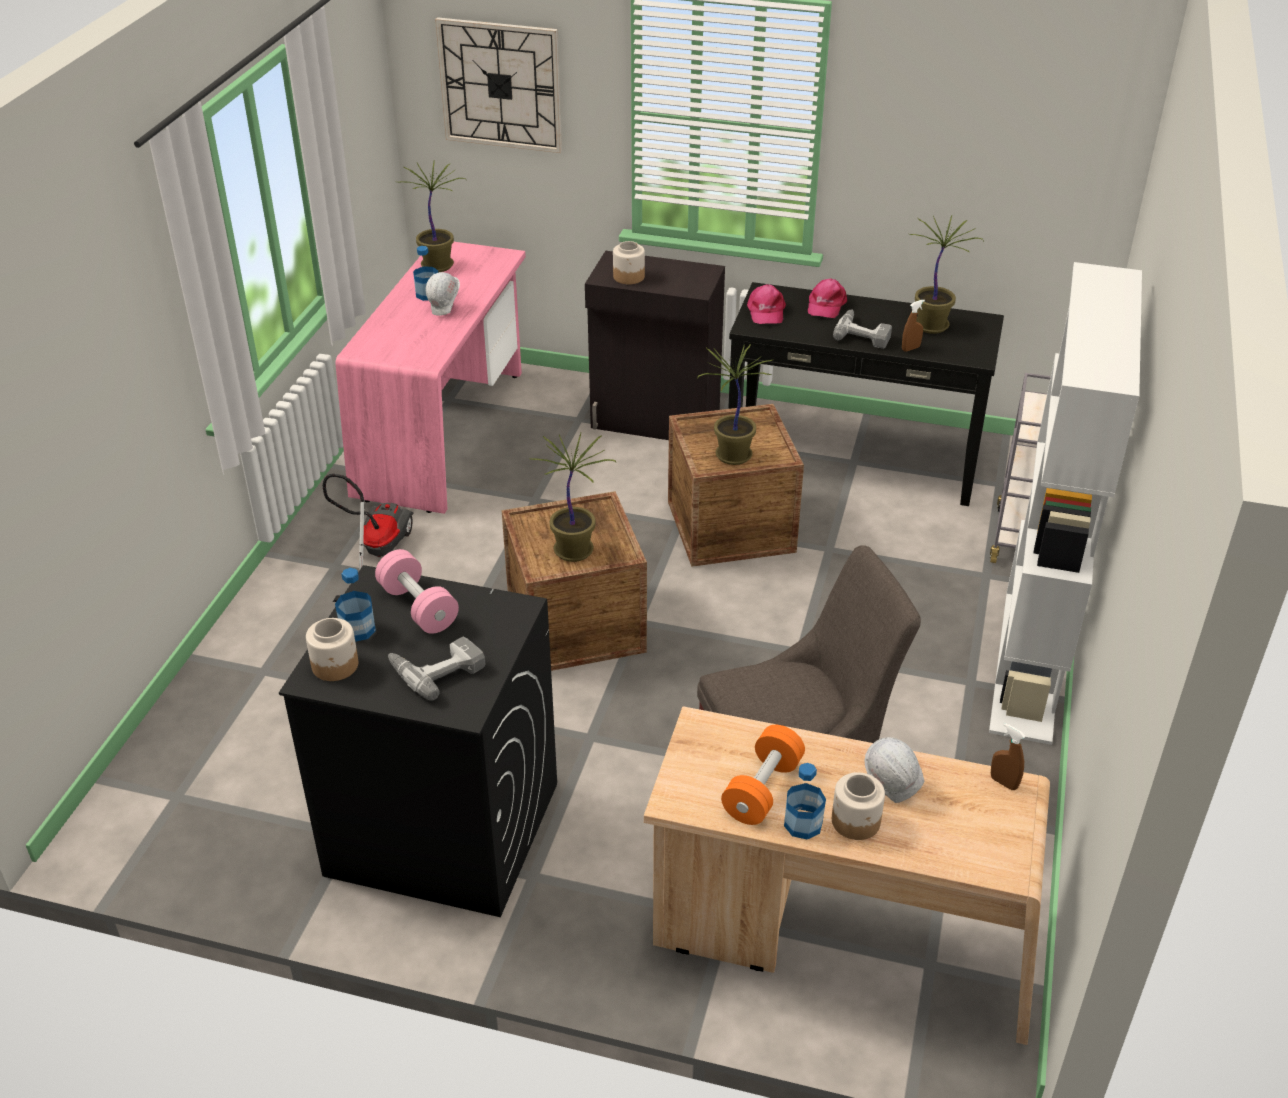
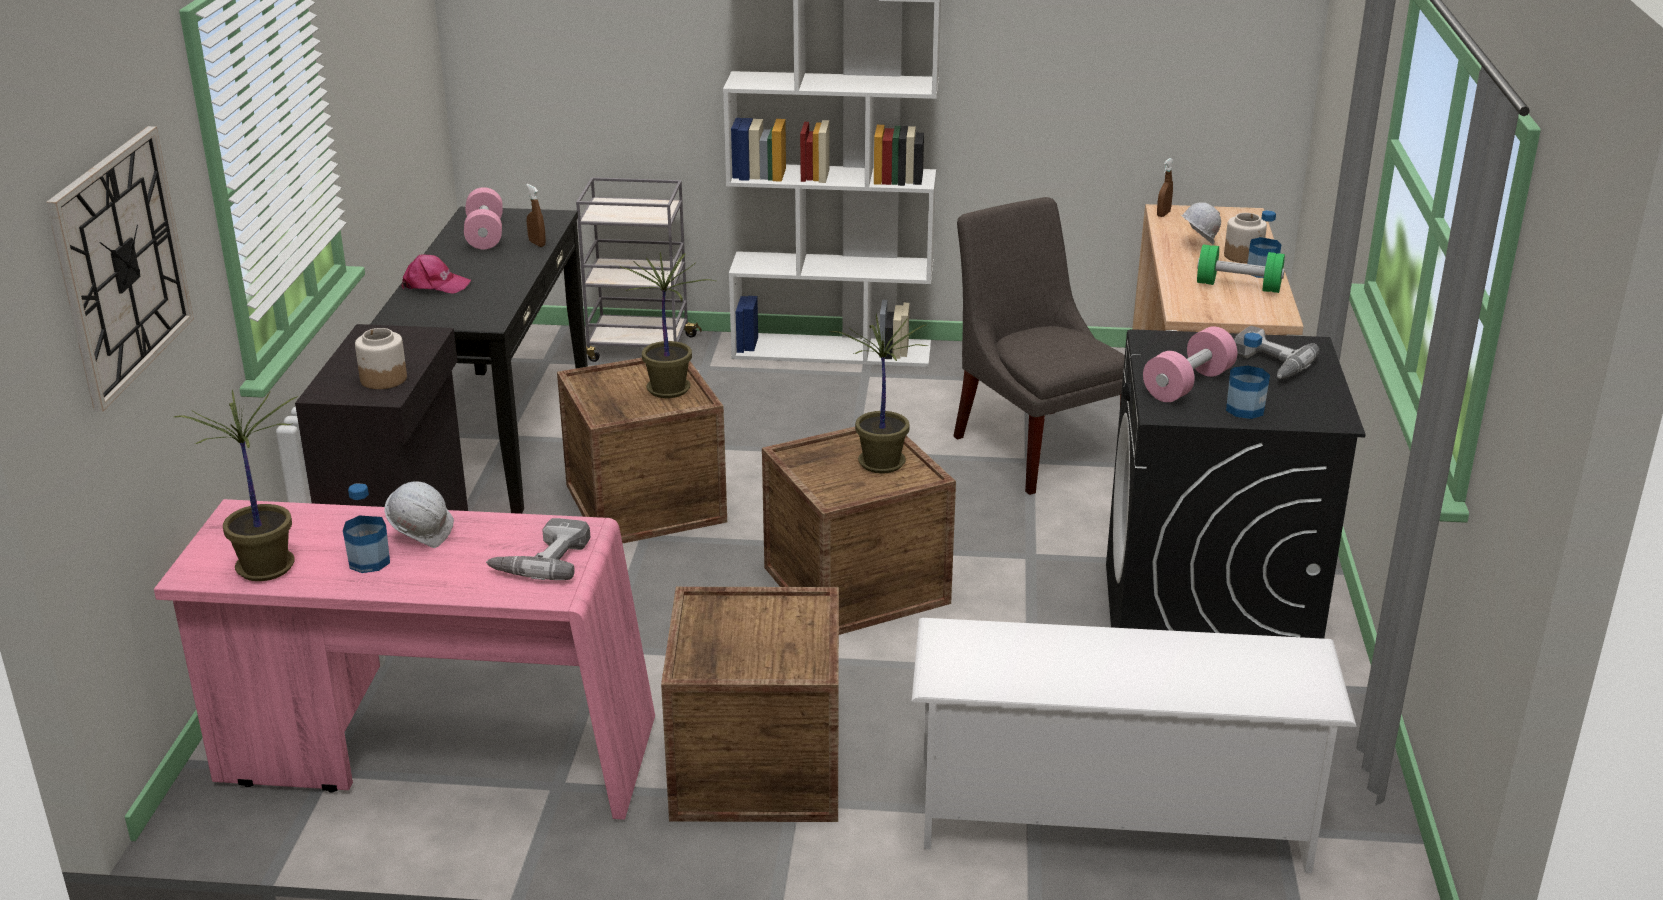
camera: 100 degrees left, 10 degrees down
(240, 709) = (1112, 816): none -> white shoe rack
(335, 665) = (1305, 411): jar -> none
(375, 554) = (757, 767): vacuum cleaner -> crate
(762, 789) = (1238, 286): orange dumbbell -> green dumbbell
(765, 311) = (450, 315): pink cap -> none
(863, 333) = (504, 265): power drill -> power drill (541, 559)
(932, 325) = (485, 235): potted plant -> pink dumbbell

